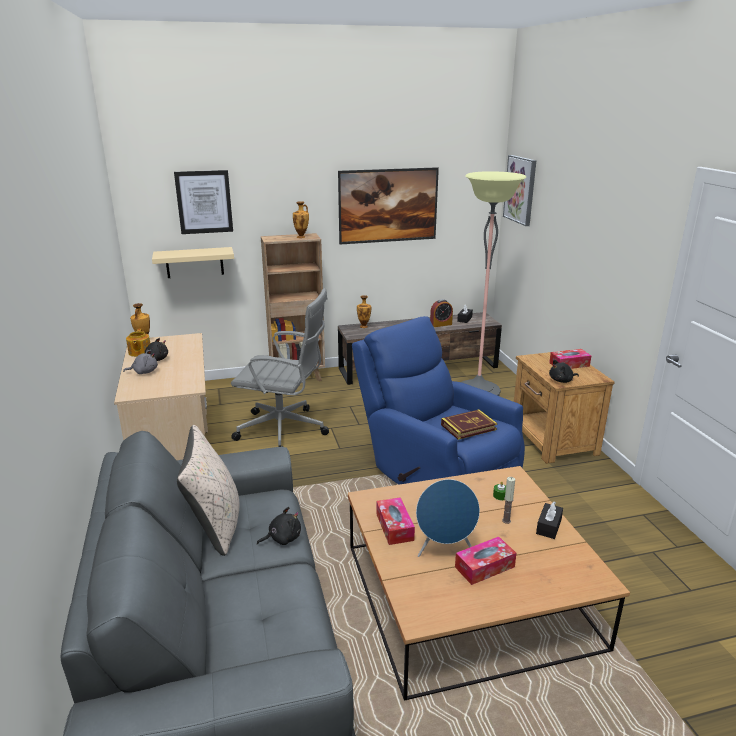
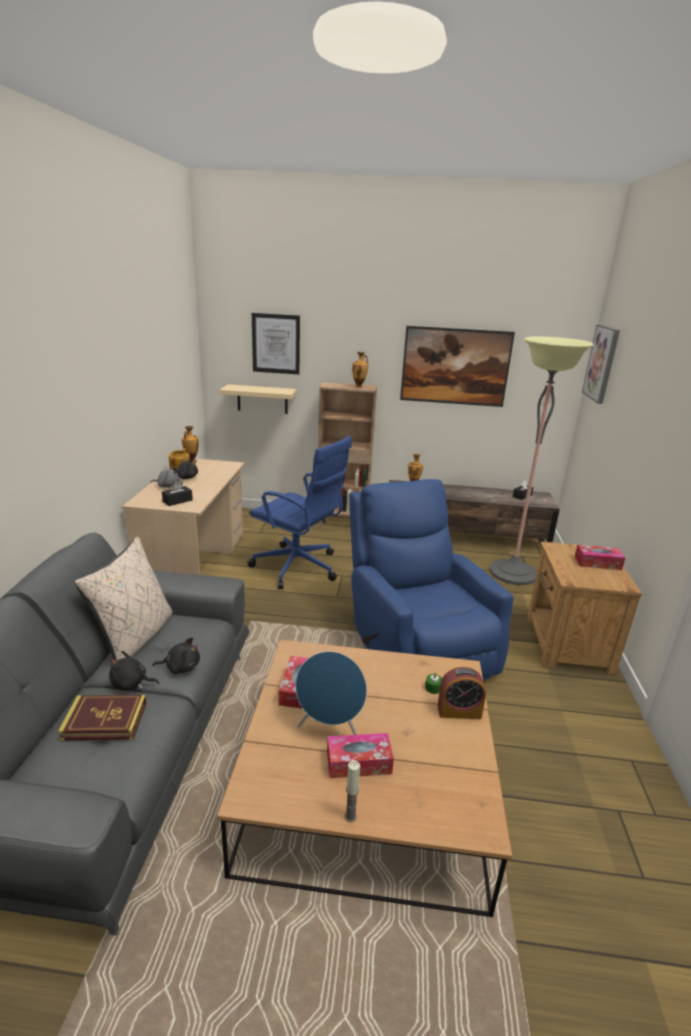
camera: 20 degrees right, 0 degrees up
(284, 430) = (298, 568): grey office chair -> blue office chair
(441, 324) = (493, 496): alarm clock -> alarm clock (459, 711)
(468, 427) = (444, 605): book -> book (105, 721)
(506, 520) = (420, 717): candle -> candle (350, 816)
(548, 526) = (464, 740): black tissue box -> black tissue box (177, 501)
(562, 380) = (575, 578): black plush toy -> black plush toy (131, 684)

